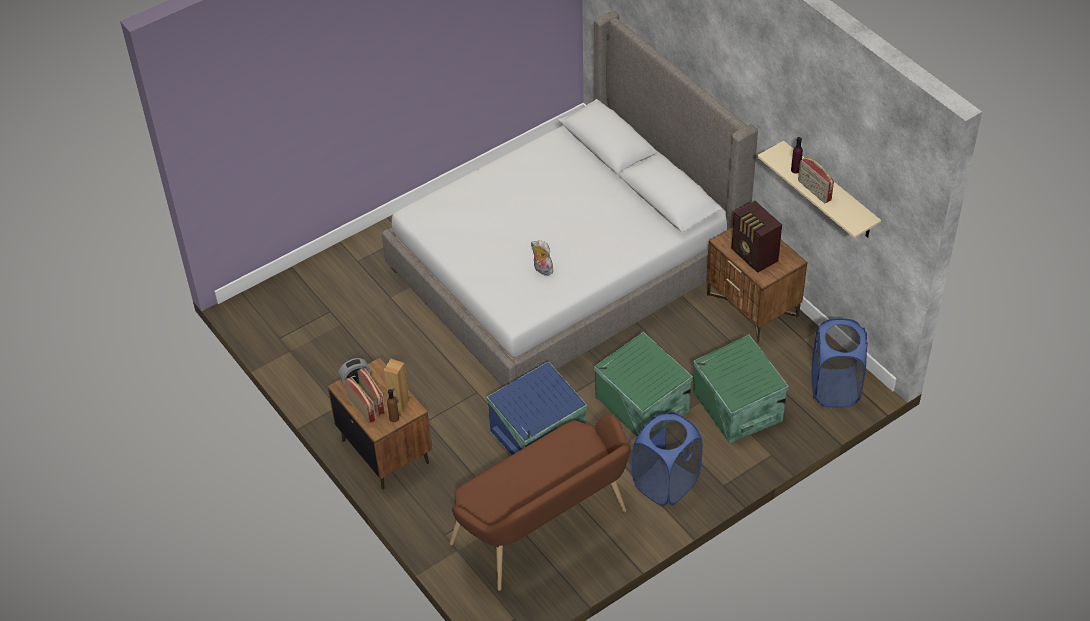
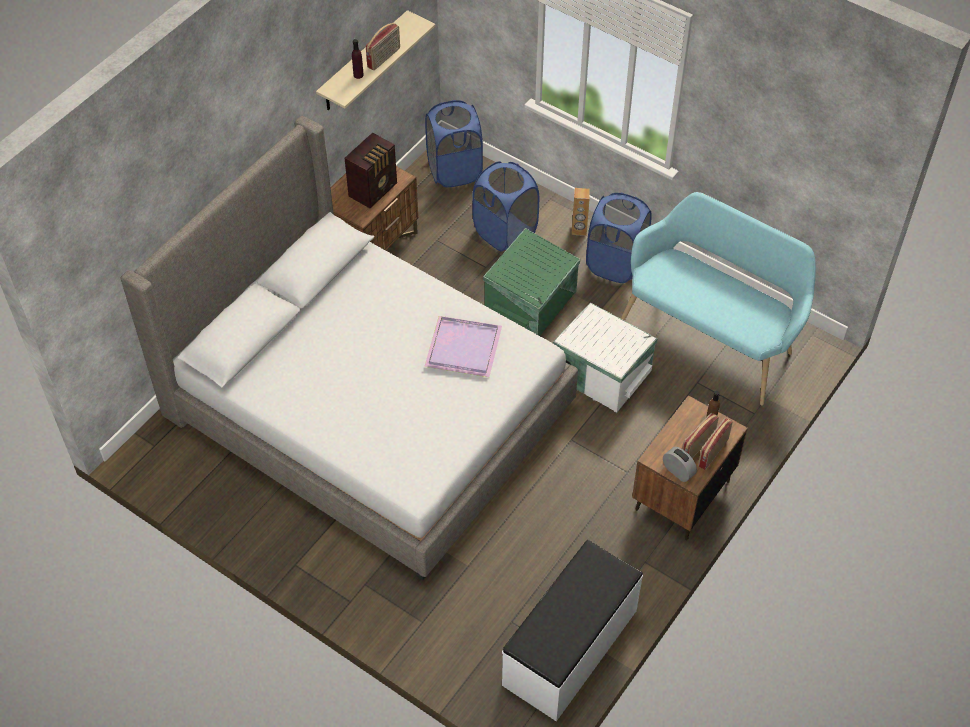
camera: 110 degrees left, 5 degrees up
(289, 340) = (571, 648): none -> white bench
(398, 403) = (690, 422): brown speaker -> brown speaker (579, 230)
(539, 434) = (601, 372): blue storage box -> white storage box
(542, 270) = (462, 346): plush toy -> purple tray
(545, 531) = (711, 337): brown bench -> turquoise bench
(736, 407) = (505, 233): green storage box -> blue laundry basket

